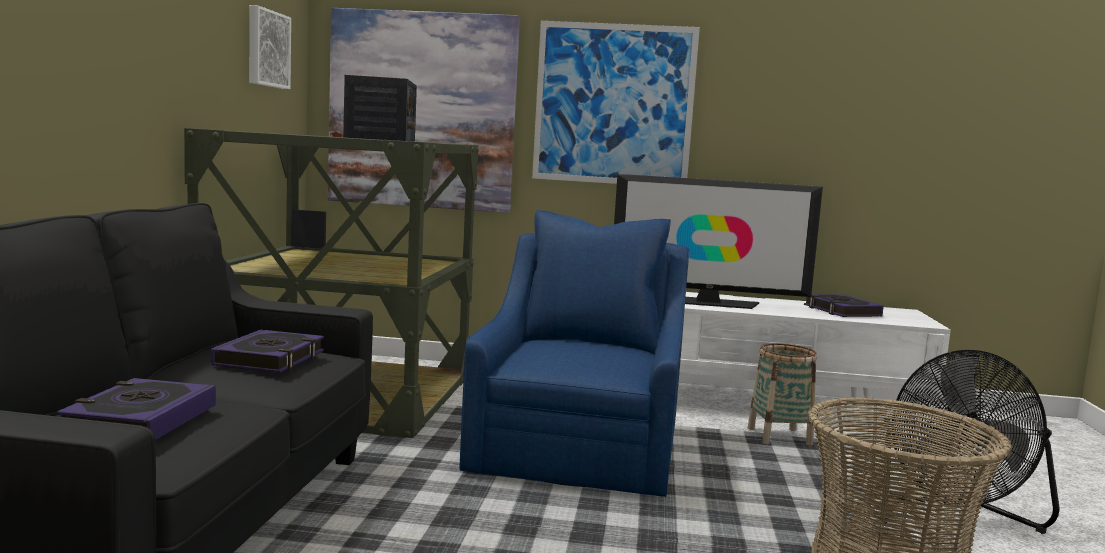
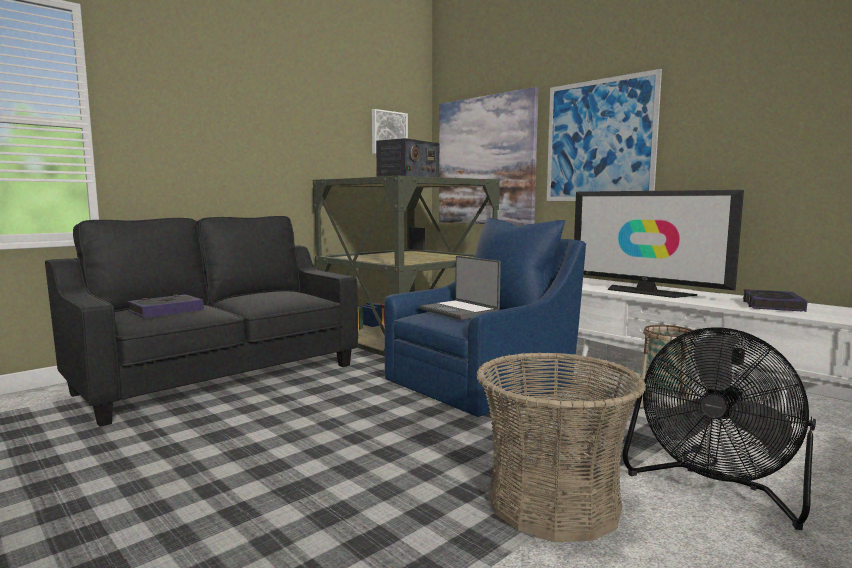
camera: 40 degrees right, 0 degrees up
(270, 359) = (281, 297): book -> none
(568, 352) = (460, 311): none -> laptop

